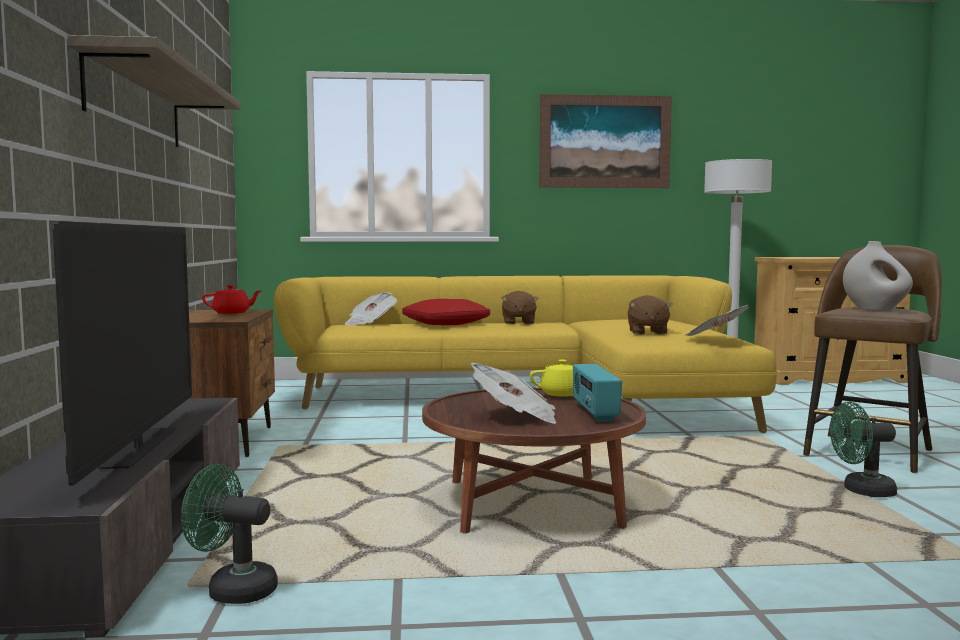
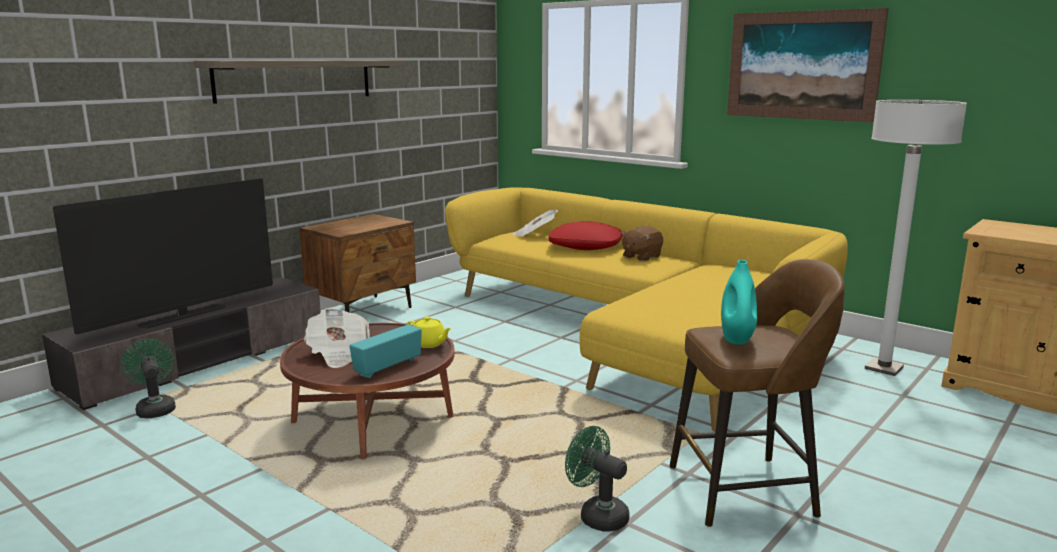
camera: 45 degrees right, 10 degrees up
(232, 313) = (374, 223): red teapot -> none
(647, 332) = (663, 298): brown plush toy -> none
(715, 338) = (681, 322): newspaper -> none
(875, 309) = (737, 338): white vase -> turquoise vase

